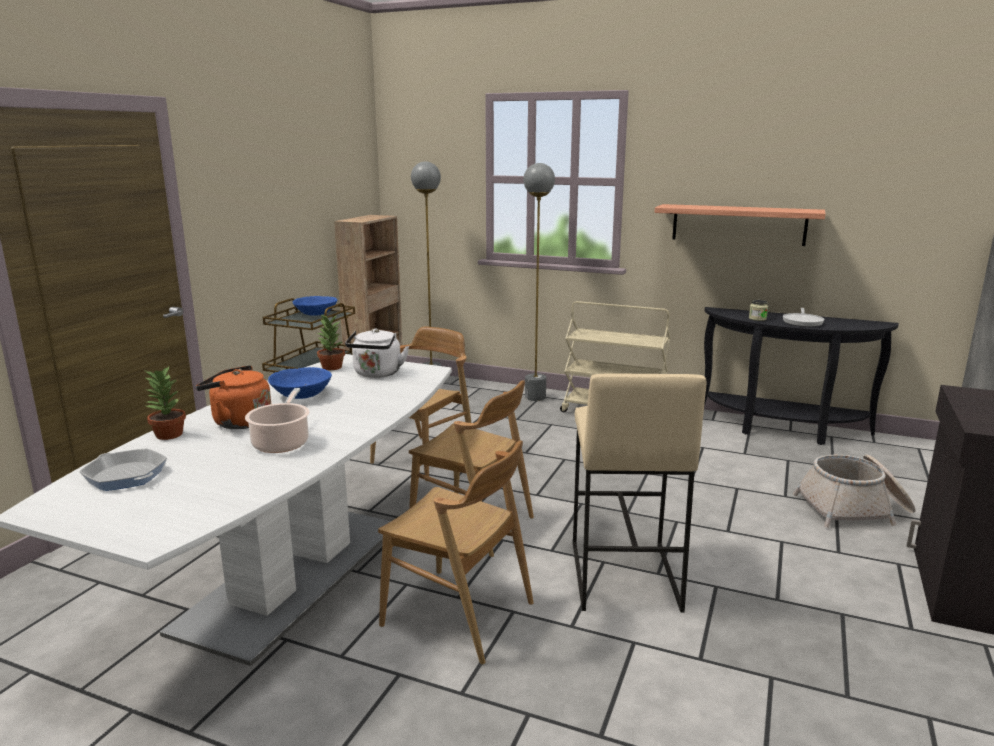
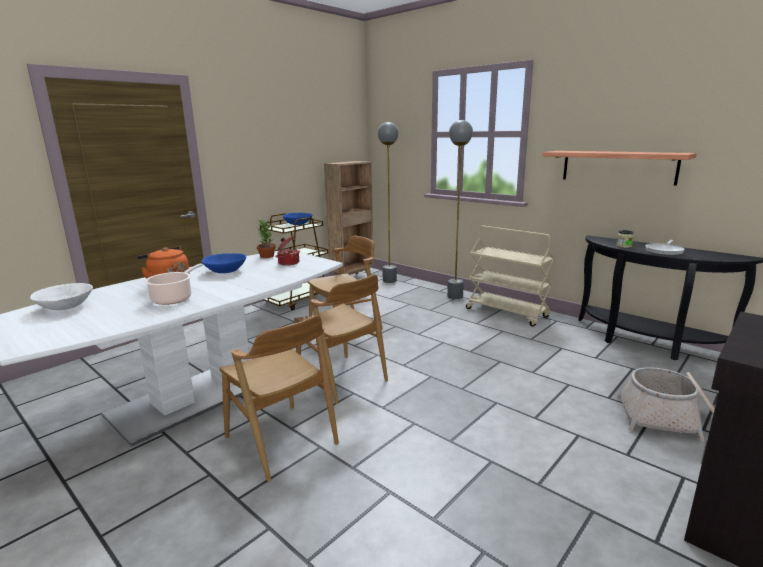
camera: 20 degrees right, 0 degrees up
(126, 475) = (66, 307): frying pan -> white bowl
(168, 435) = (121, 286): potted plant -> none
(377, 374) = (288, 263): white kettle -> cooking pot
(622, 575) = (421, 436): beige stool -> none

